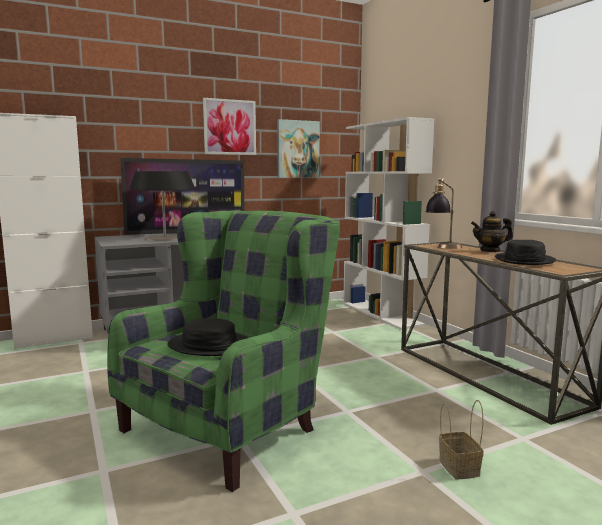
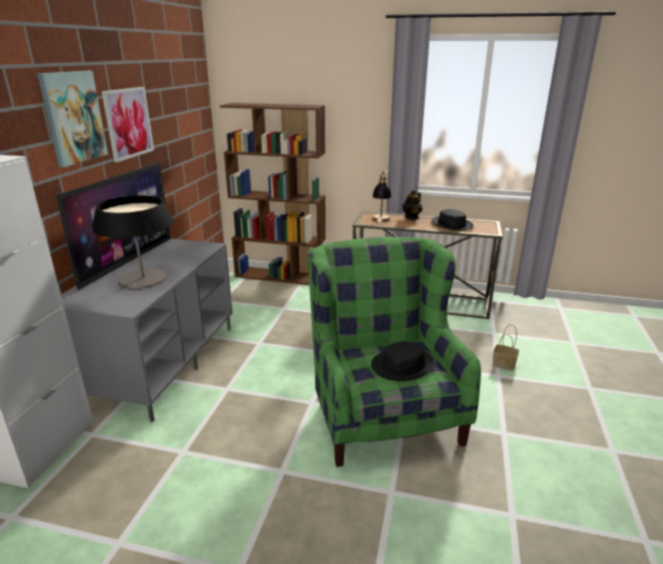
camera: 50 degrees left, 15 degrees up
(297, 149) = (178, 134): picture -> picture (73, 117)
(382, 314) = (281, 276): white bookcase -> brown bookcase

